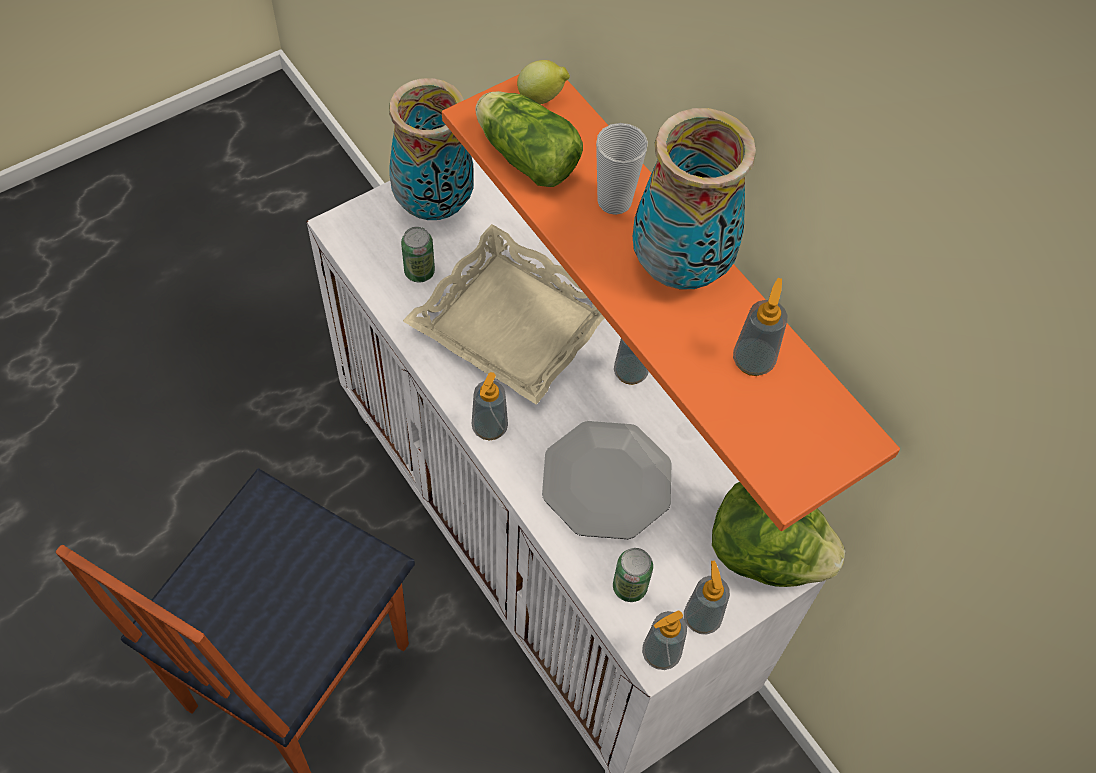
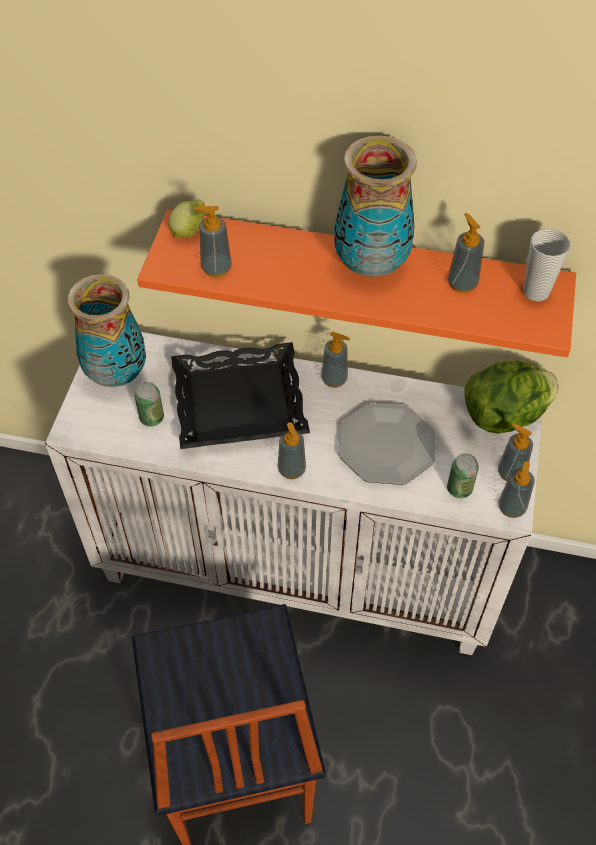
camera: 40 degrees left, 5 degrees down
(514, 321) = (239, 402): beige tray -> black tray
(524, 154) = (216, 268): lettuce -> soap dispenser
(614, 201) = (296, 257): cup -> cup (536, 292)

